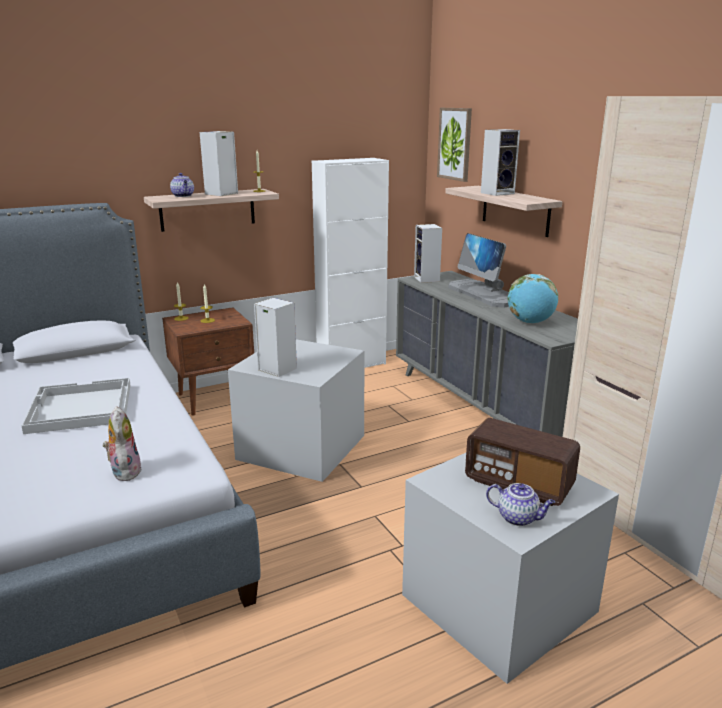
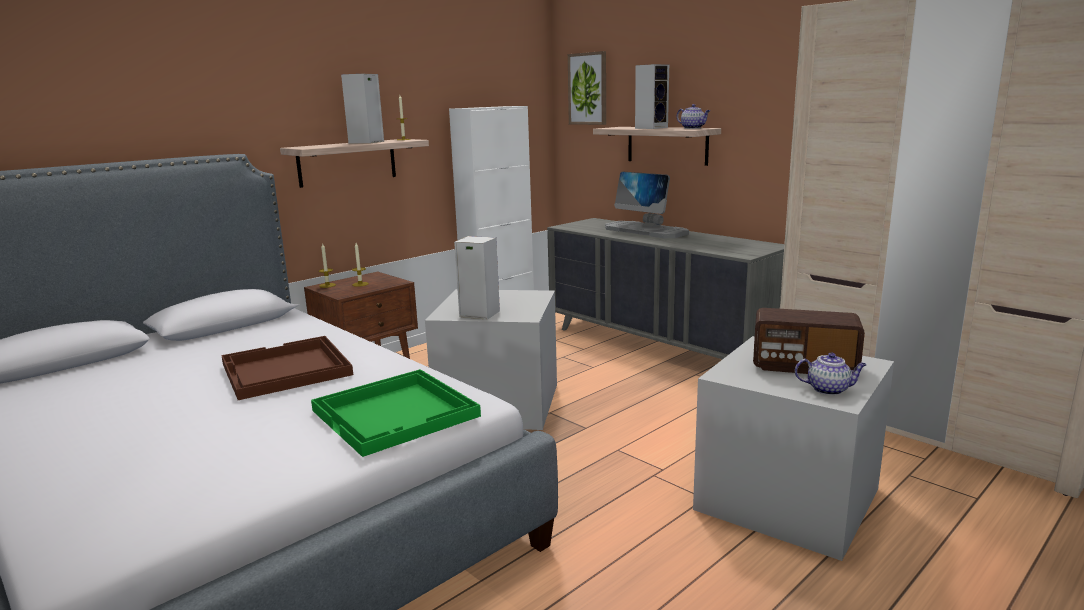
camera: 15 degrees left, 5 degrees down
(79, 408) = (285, 370): white tray -> brown tray
(124, 471) = (397, 413): plush toy -> green tray
(183, 196) = (326, 145): teapot -> teapot (693, 128)
(427, 279) = (578, 225): speaker -> none
(530, 322) = (712, 245): globe -> none

